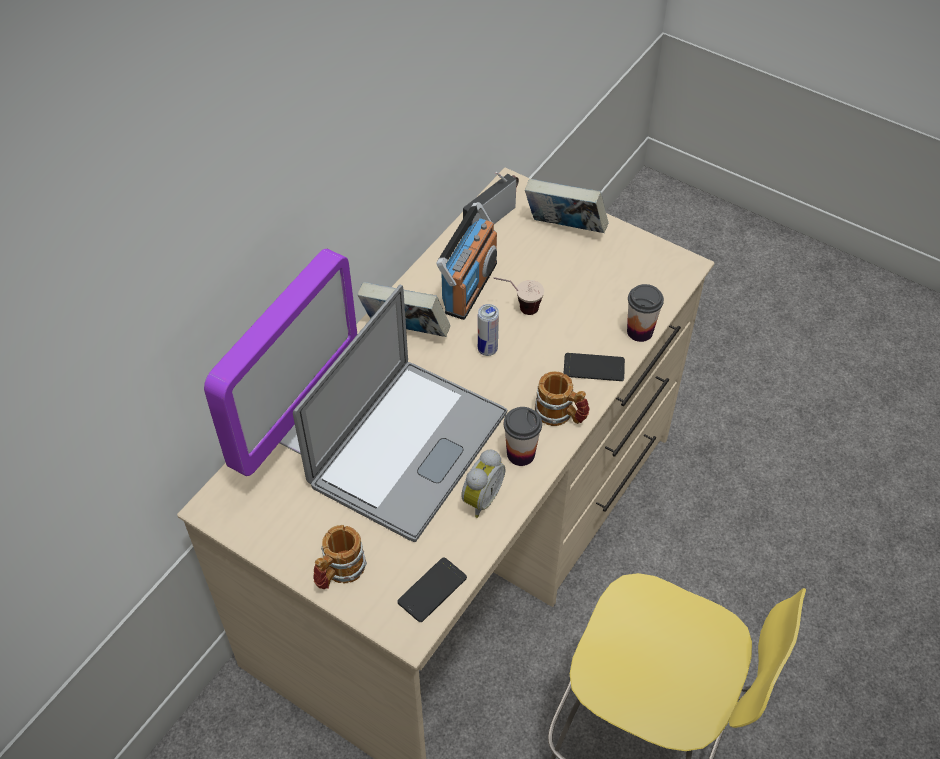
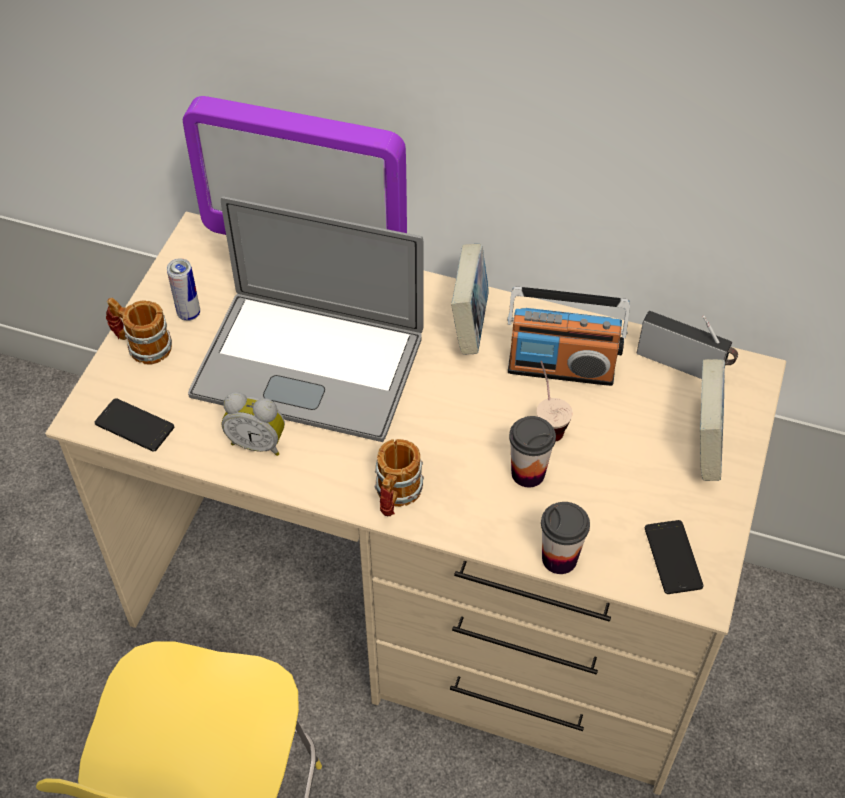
camera: 75 degrees right, 0 degrees up
(487, 349) = (470, 405): can -> can (189, 314)
(520, 454) = (328, 468): cup -> cup (528, 473)
(594, 368) = (480, 517): phone -> phone (673, 557)

